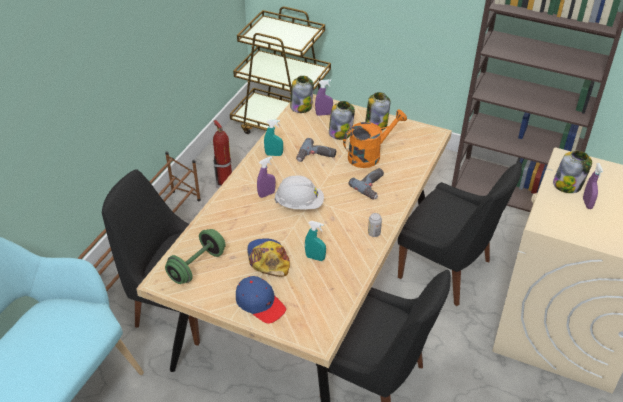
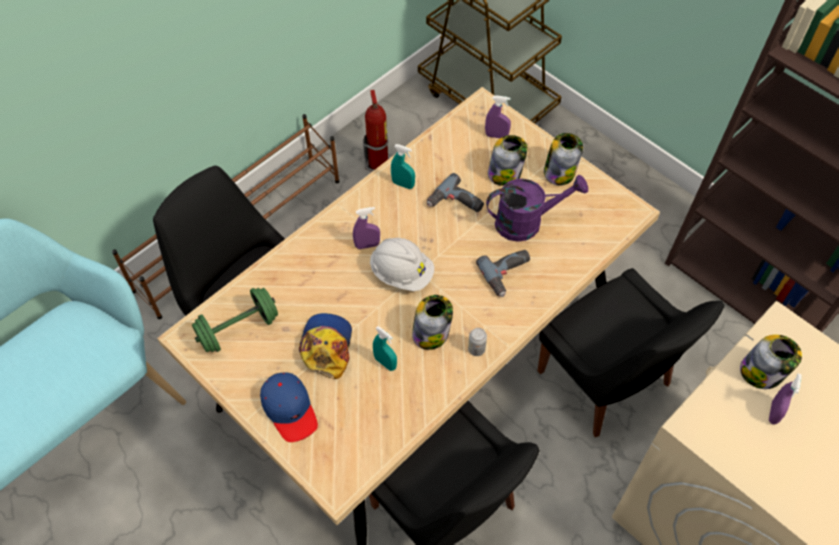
camera: 20 degrees right, 15 degrees up
(301, 107) = (472, 115): jar -> jar (431, 333)
(369, 155) = (527, 222): orange watering can -> purple watering can

